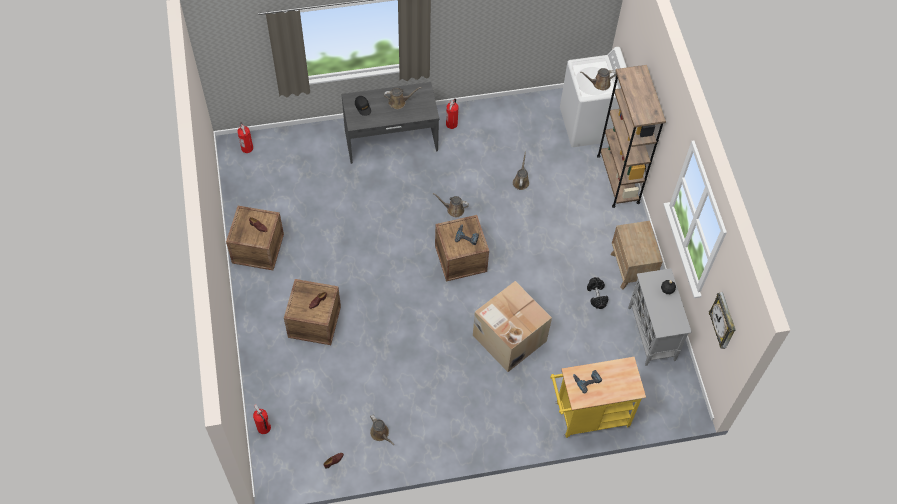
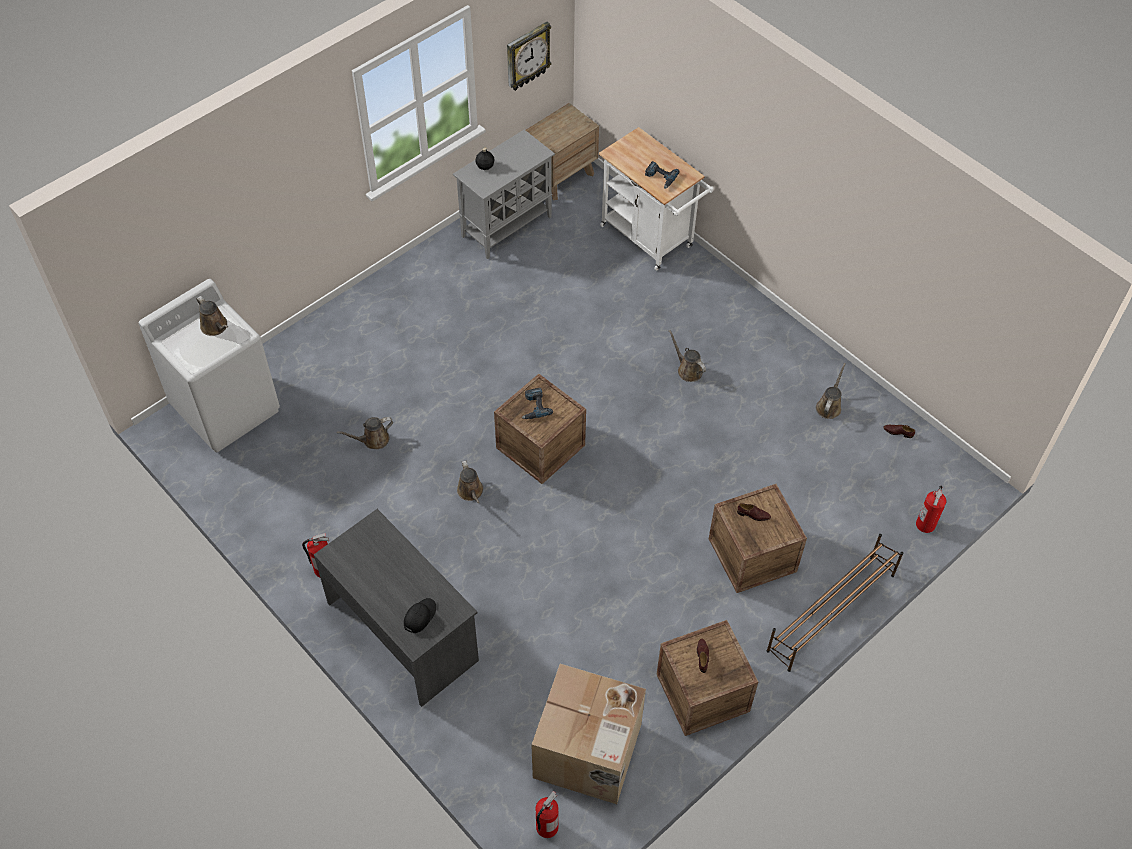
camera: 120 degrees left, 5 degrees down
(252, 337) = (830, 613): none -> brown shoe rack
(399, 102) = (379, 574): brown watering can -> brown watering can (687, 370)
(508, 338) = (613, 347): cardboard box -> cardboard box (588, 752)
(587, 416) = (650, 239): yellow cart -> white cart
(596, 296) = (493, 292): black dumbbell -> none
(618, 179) = (302, 341): brown bookcase -> none
(631, 268) = (431, 276): brown nightstand -> brown nightstand (561, 176)

